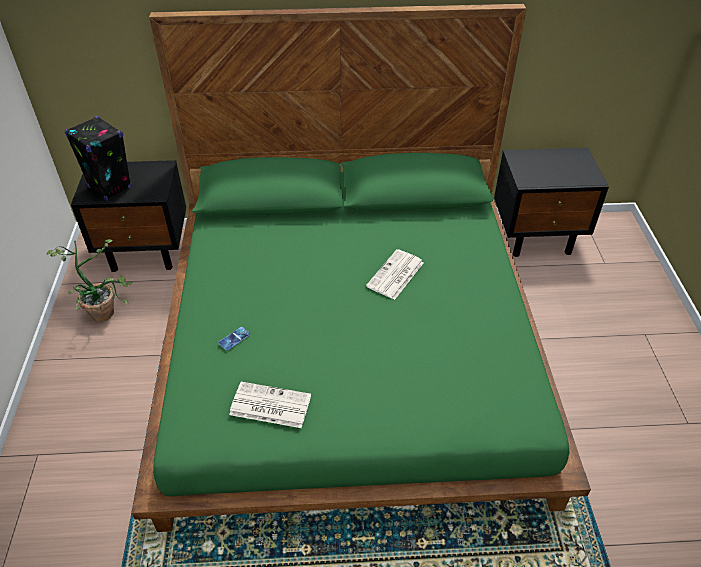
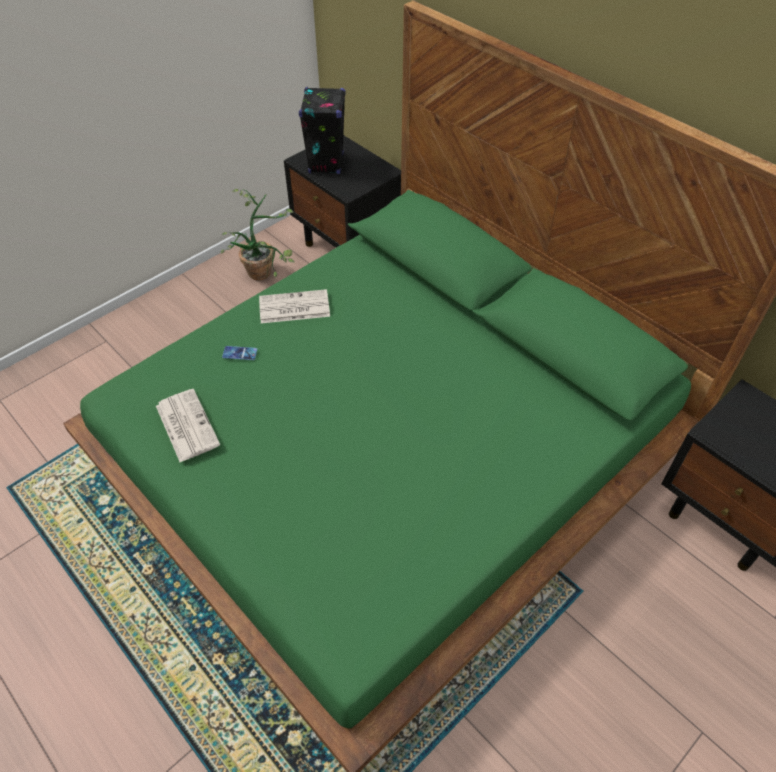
camera: 50 degrees right, 5 degrees up
(395, 275) = (432, 411): newspaper -> newspaper (293, 307)

